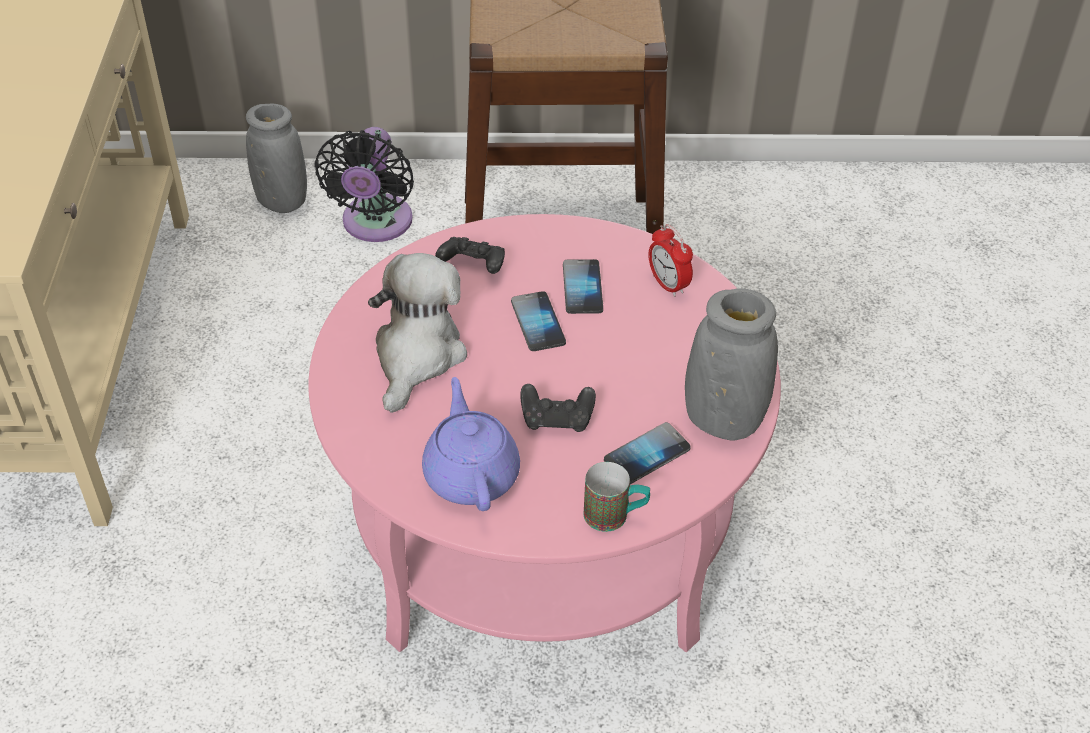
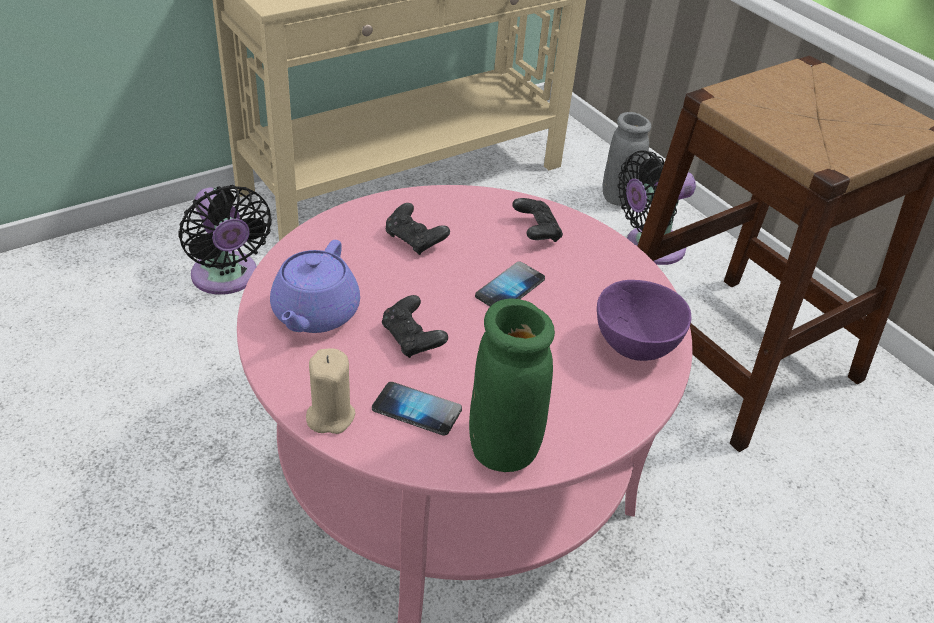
camera: 55 degrees right, 5 degrees down
(101, 599) = (227, 278): none -> black fan
(417, 355) = (415, 240): plush toy -> black game controller
(471, 474) = (314, 314): purple teapot -> purple teapot turned 150 degrees clockwise
(582, 288) = (575, 298): phone -> none
(615, 516) = (330, 416): mug -> beige candle
(668, 285) = (634, 348): alarm clock -> purple bowl
(723, 420) = (503, 447): grey vase -> green vase

